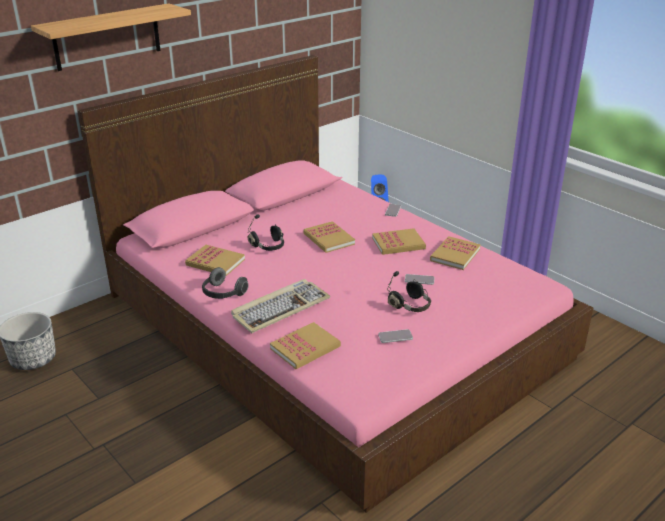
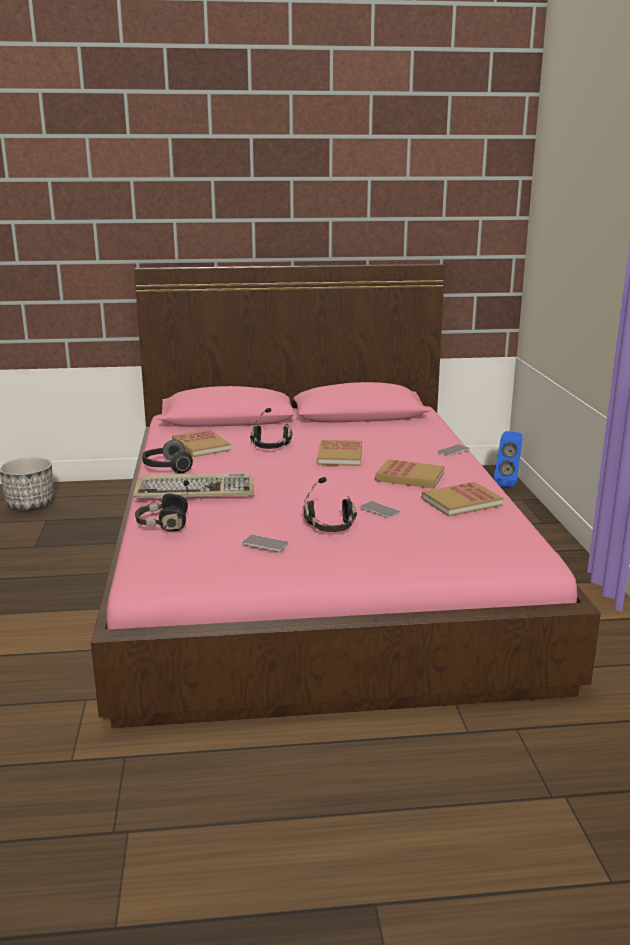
camera: 35 degrees right, 10 degrees down
(107, 37) = (179, 199): shelf -> none
(305, 348) = (163, 524): book -> black headphones

